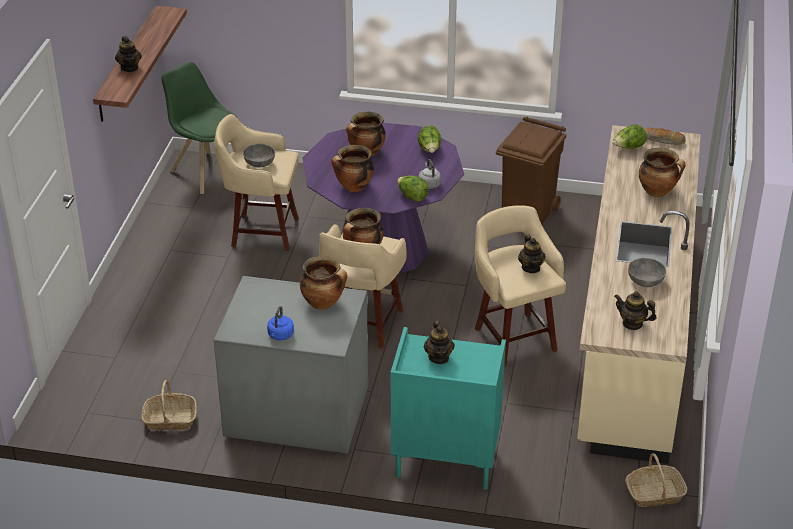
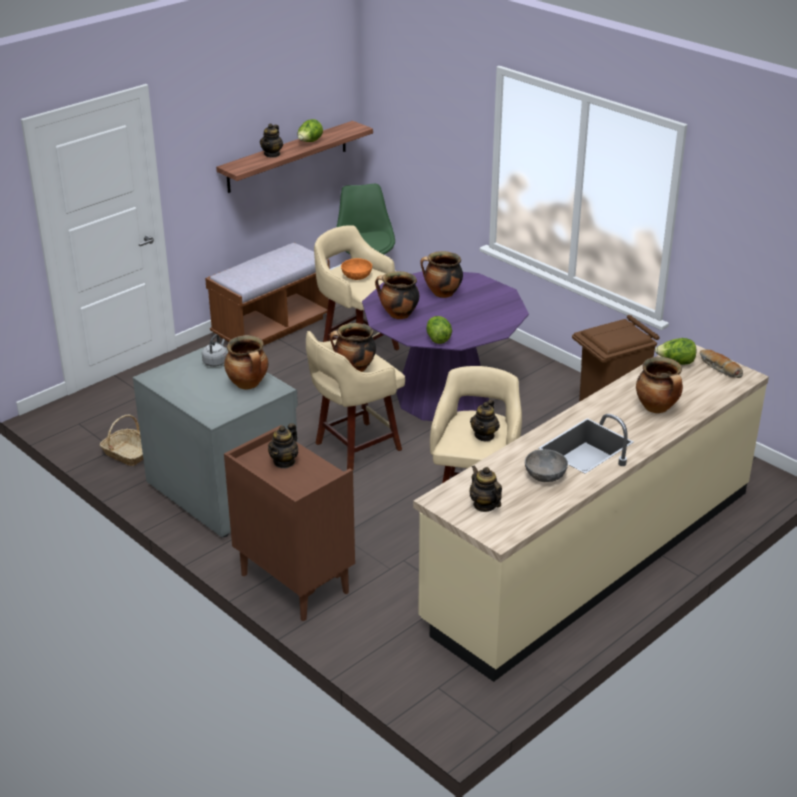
camera: 35 degrees right, 5 degrees down
(158, 242) = (271, 327): none -> brown bench
(259, 163) = (356, 277): grey bowl -> orange bowl
(280, 336) = (183, 394): blue kettle -> none
(429, 150) = (500, 309): lettuce -> lettuce (309, 142)
(429, 184) = (465, 334): grey kettle -> grey kettle (215, 362)
(445, 462) = (294, 582): turquoise cabinet -> brown cabinet
(654, 494) = (449, 701): basket -> none

